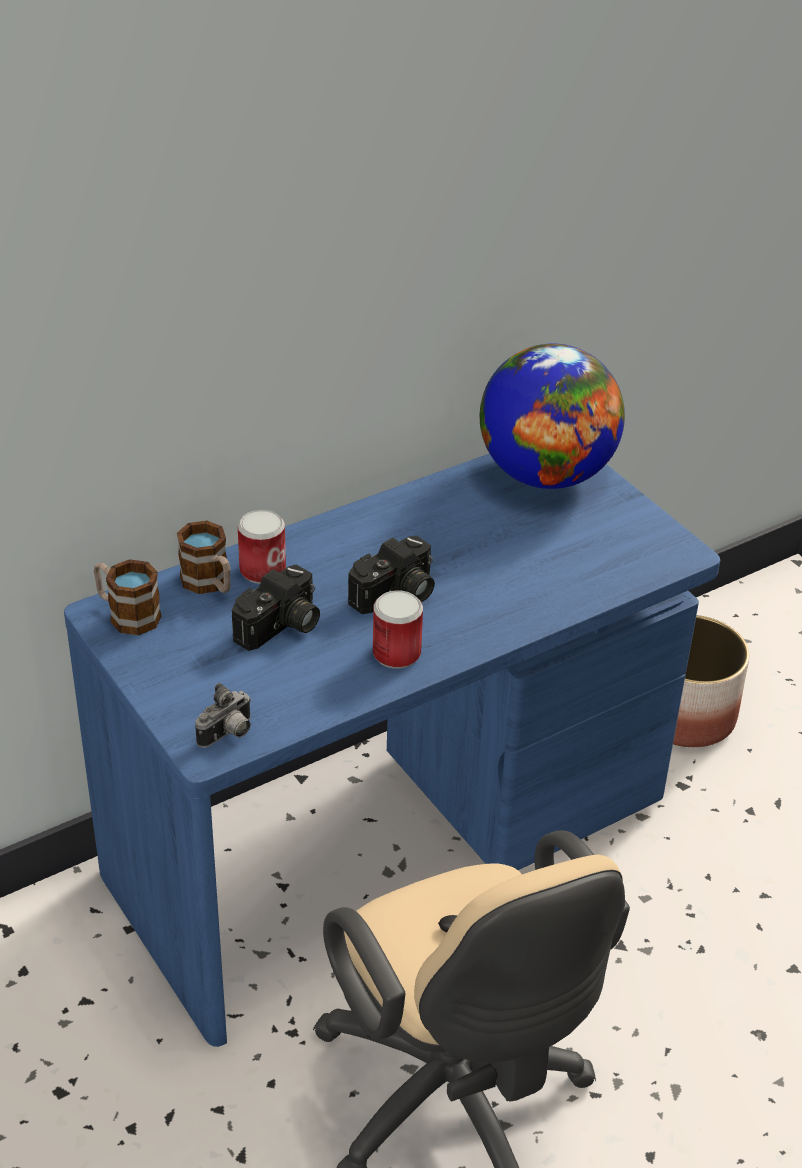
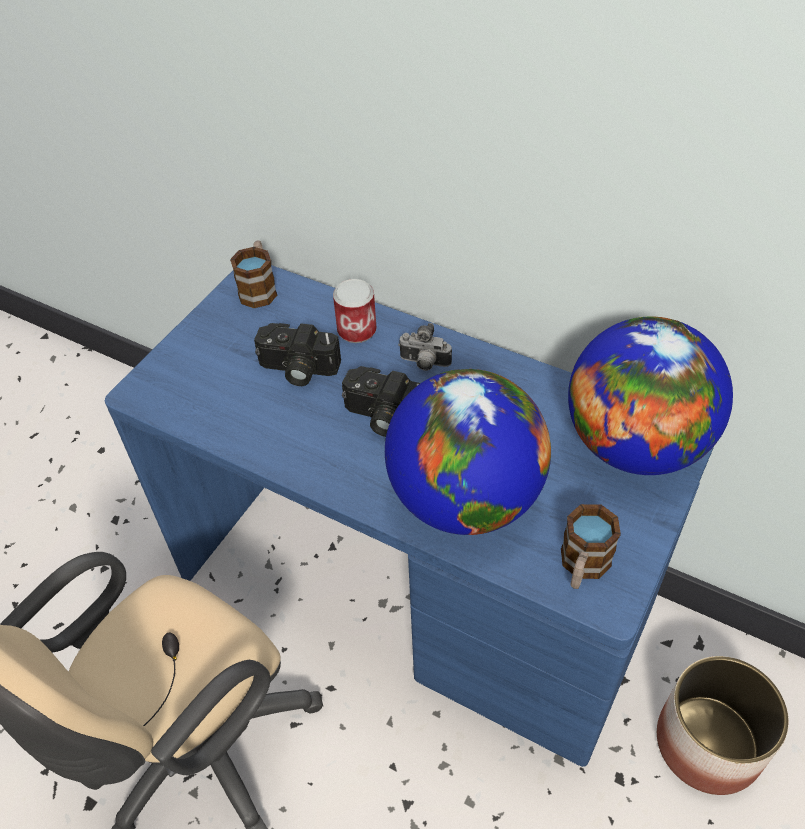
camera: 65 degrees right, 10 degrees up
(210, 584) = (320, 311): mug -> mug (582, 567)
(228, 735) = (161, 396): camera -> camera (424, 364)
(396, 653) = (310, 449): can -> none
(530, 584) = (465, 499): none -> globe

